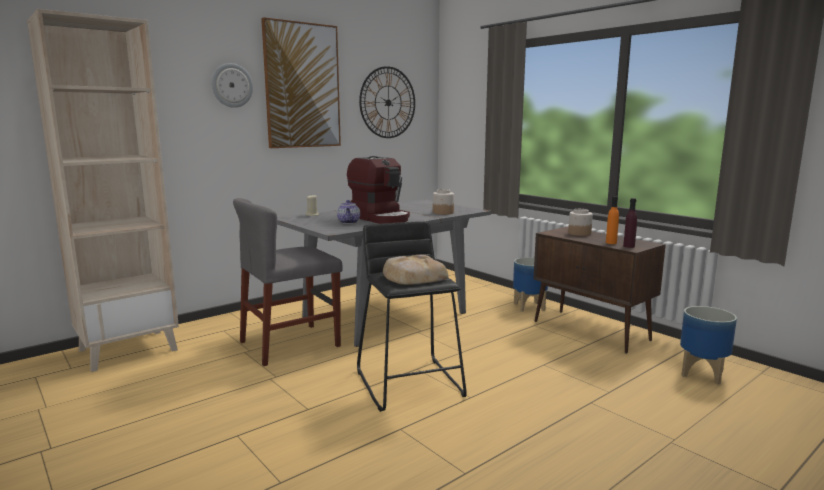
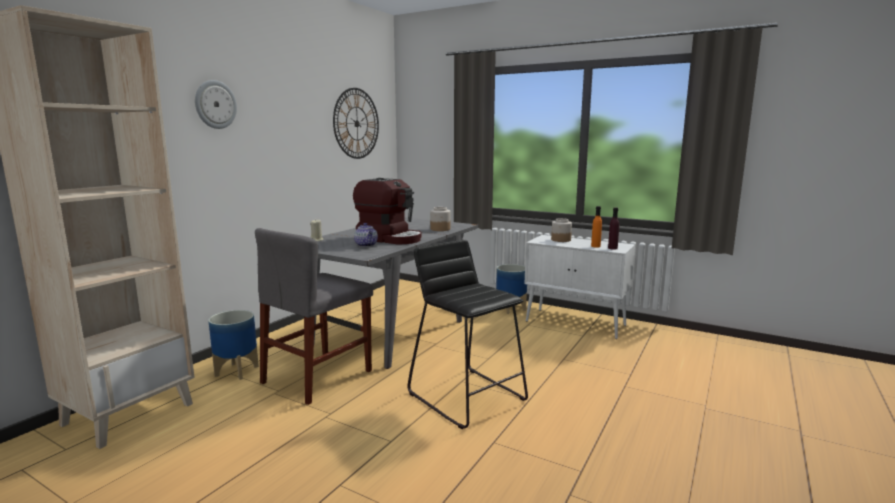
camera: 20 degrees left, 0 degrees up
(302, 86) = (282, 106): picture -> none
(413, 276) = (474, 294): bread -> none
(591, 331) = (576, 323): brown cabinet -> white cabinet
(703, 374) = (681, 347): planter -> planter (237, 371)

